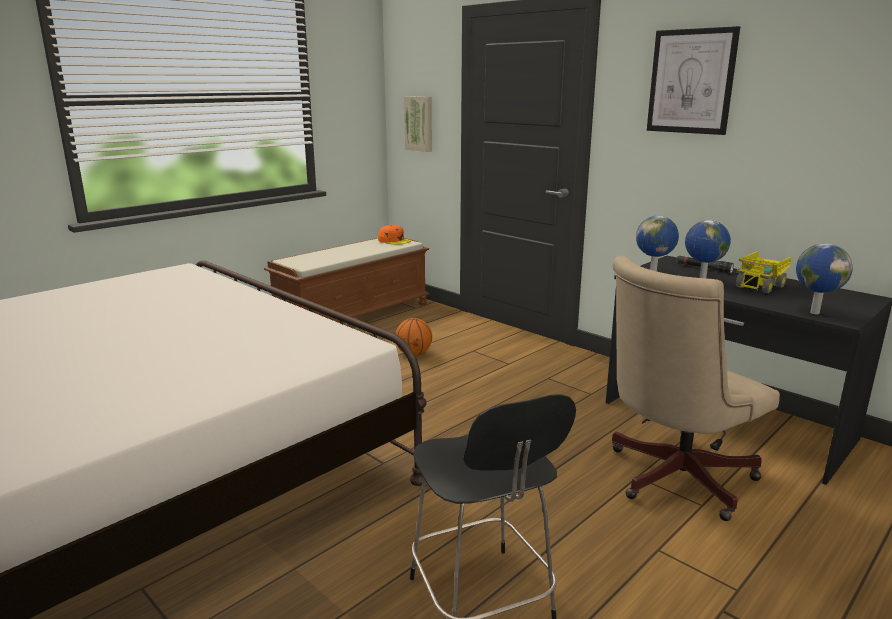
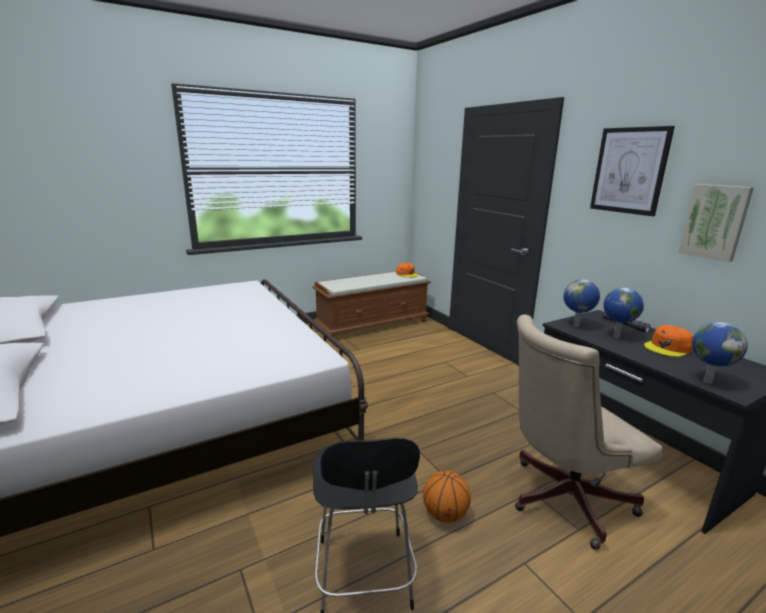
camera: 15 degrees right, 0 degrees up
(414, 354) = (401, 358): basketball -> basketball (445, 515)
(419, 123) = (432, 192): picture -> picture (715, 221)
(760, 286) = (668, 348): toy truck -> orange cap

